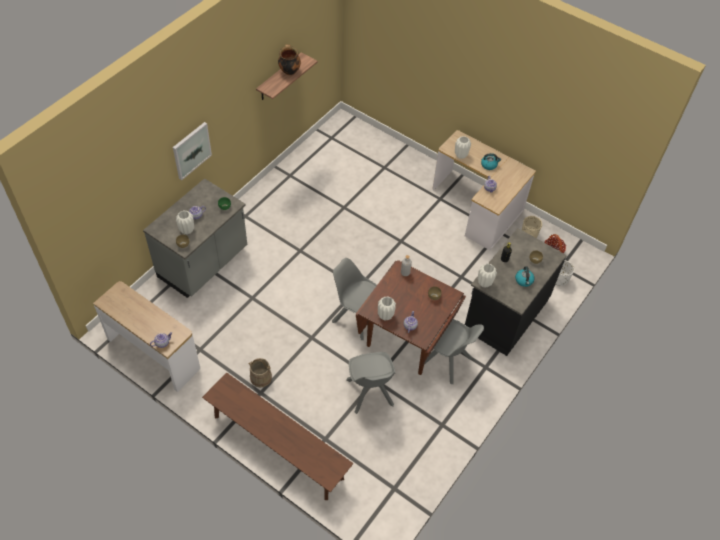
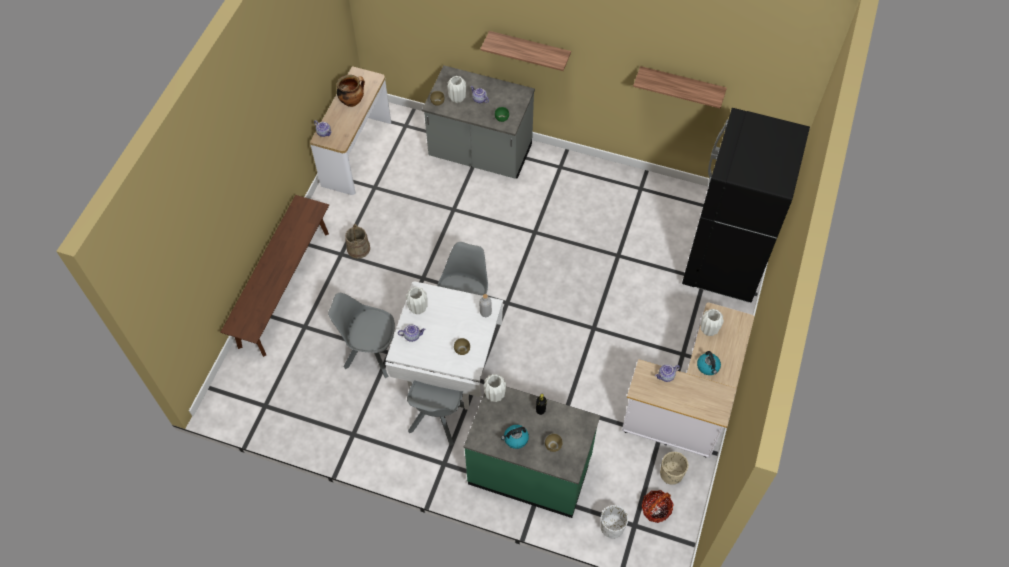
camera: 75 degrees right, 5 degrees up
(191, 150) = (529, 49): picture -> shelf
(289, 71) = (686, 86): cooking pot -> cooking pot (352, 101)
(370, 394) = (370, 353): grey chair -> grey chair turned 45 degrees clockwise
(374, 152) = (724, 262): none -> black fridge
(405, 342) = (448, 370): brown dining table -> white dining table
(505, 314) = (530, 470): black counter -> green counter

